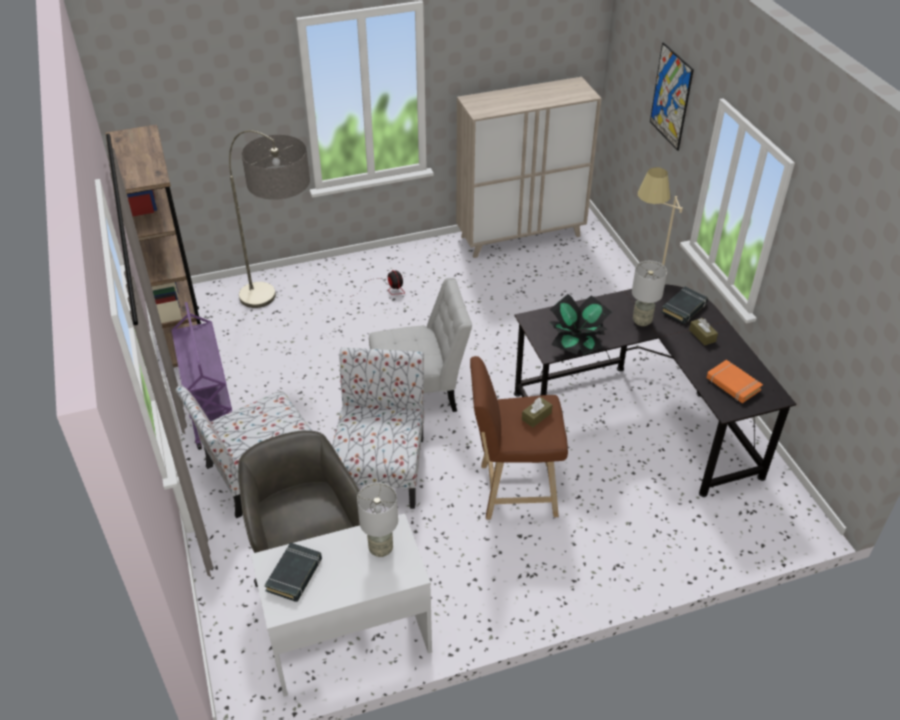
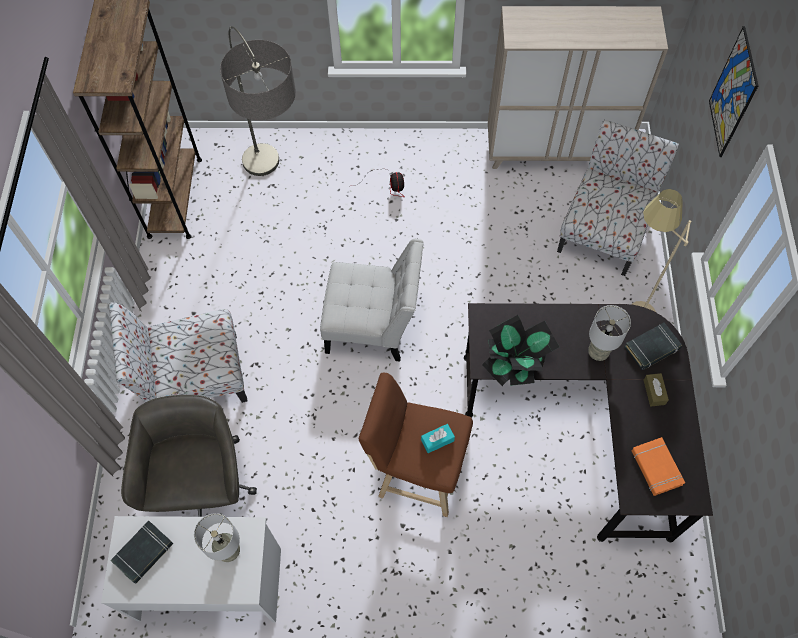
camera: 20 degrees right, 20 degrees up
(210, 411) = (173, 291): purple cart -> none
(381, 467) = (304, 405): chair -> chair (604, 229)
(536, 416) = (437, 440): brown tissue box -> turquoise tissue box

